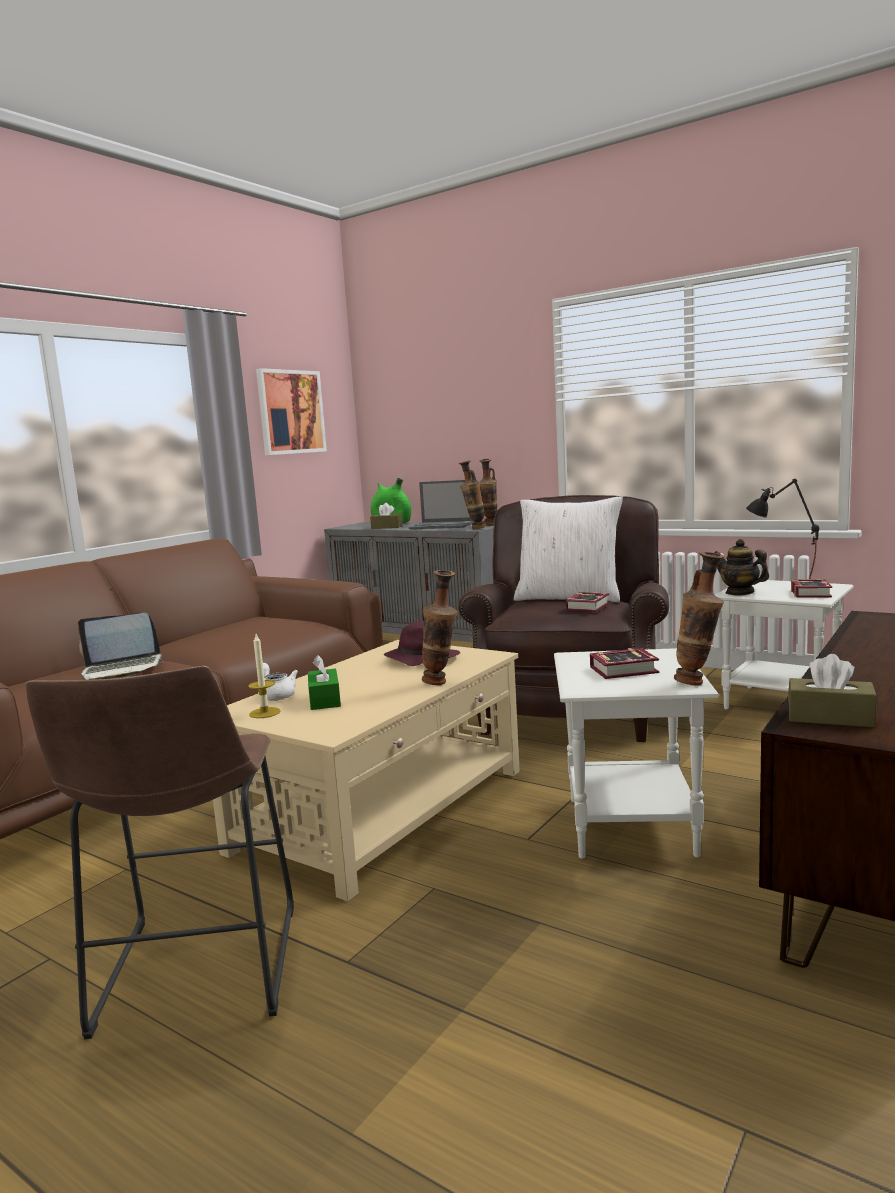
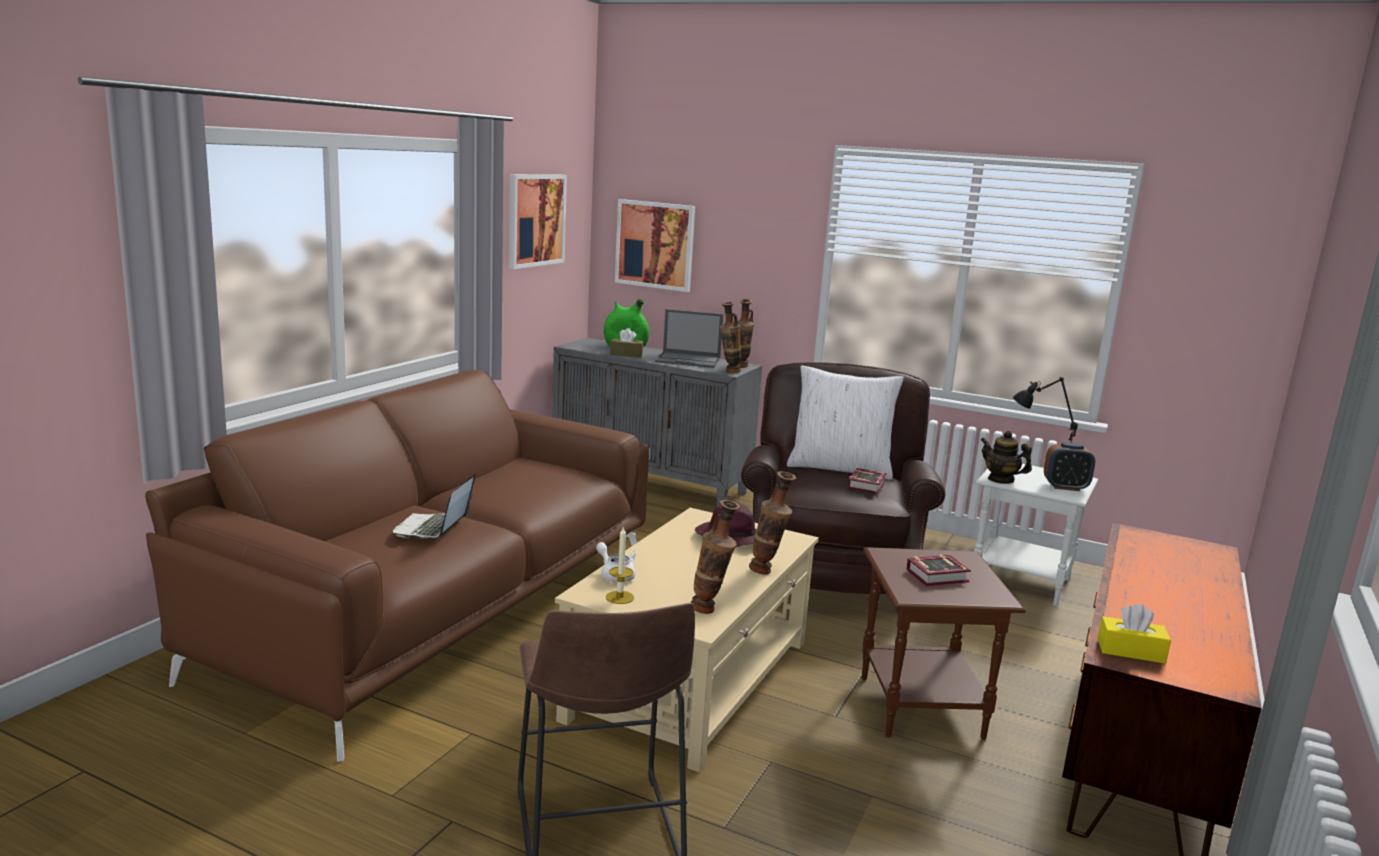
camera: 10 degrees left, 5 degrees up
(123, 669) = (433, 529): laptop -> laptop turned 120 degrees clockwise
(324, 700) = (667, 585): green tissue box -> none
(409, 427) = (655, 245): none -> picture
(631, 828) = (921, 708): white side table -> brown side table
(698, 683) = (1006, 597): vase -> vase (710, 610)
(811, 593) = (1065, 487): book -> alarm clock
(830, 717) = (1131, 651): brown tissue box -> yellow tissue box

